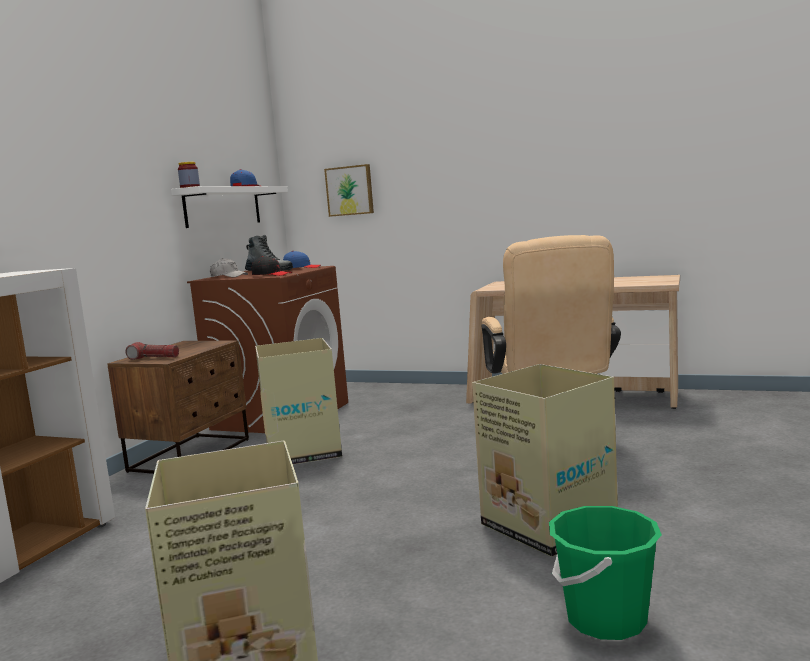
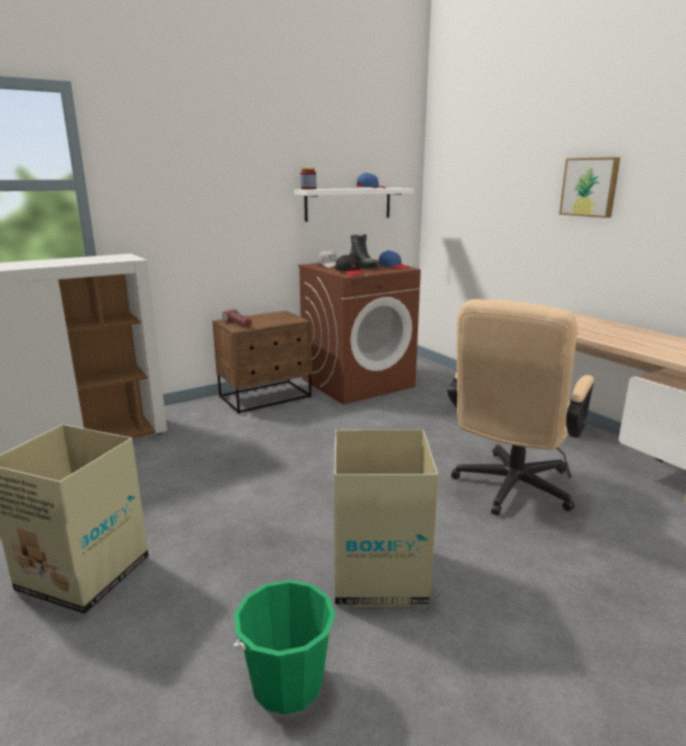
camera: 35 degrees right, 10 degrees up
(303, 452) = (326, 422): cardboard box -> none
(350, 190) = (469, 197): picture -> picture (590, 187)

